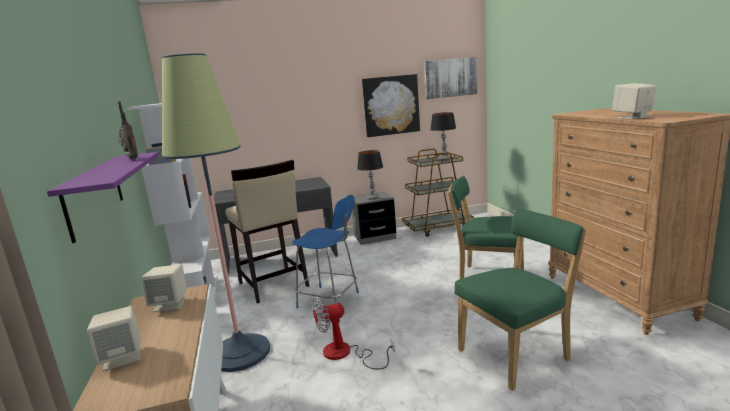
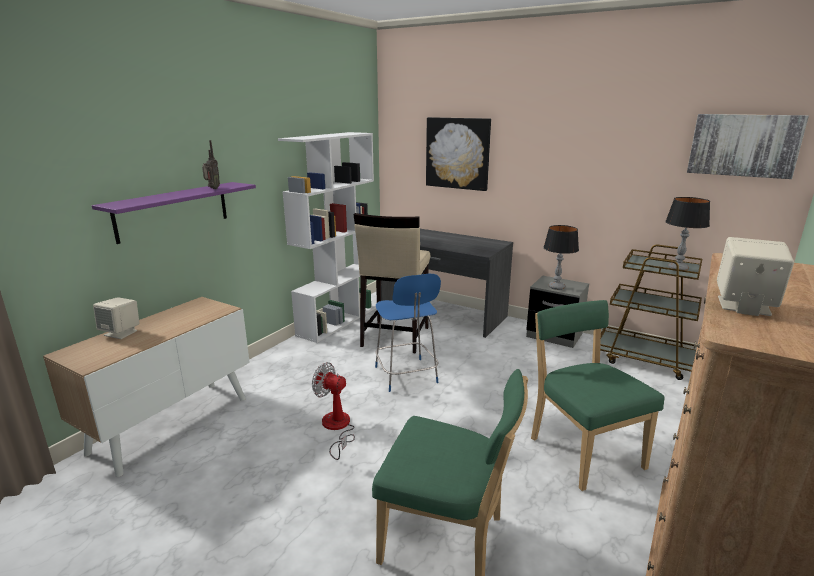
camera: 45 degrees right, 5 degrees up
(170, 304) = (199, 312): beige speaker -> none
(240, 353) = (290, 379): floor lamp -> none
(391, 105) = (627, 172): picture -> picture (457, 153)

